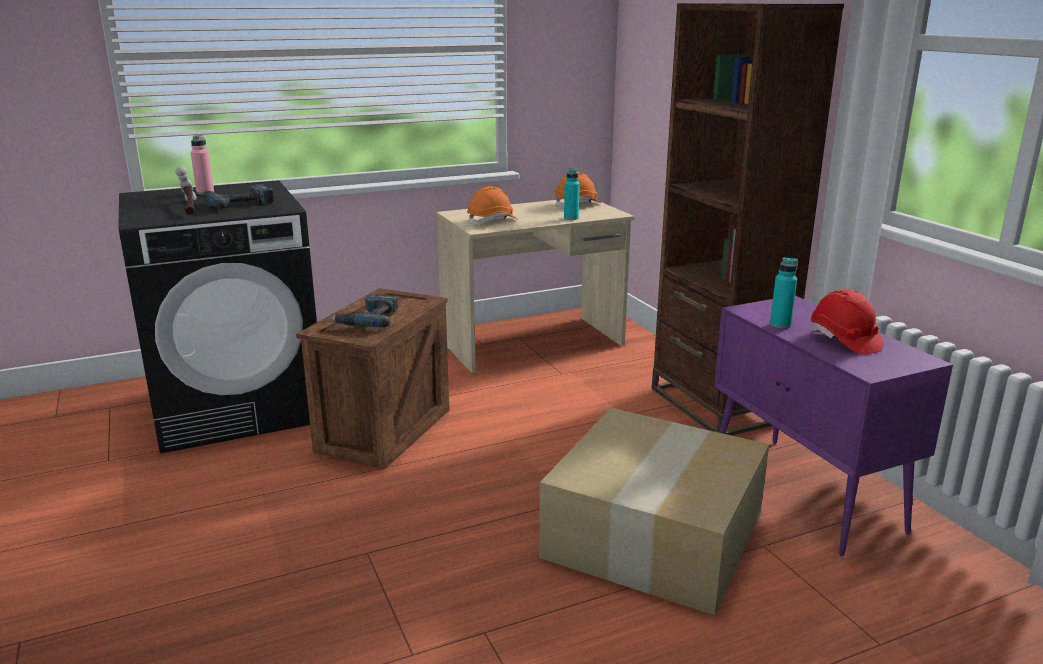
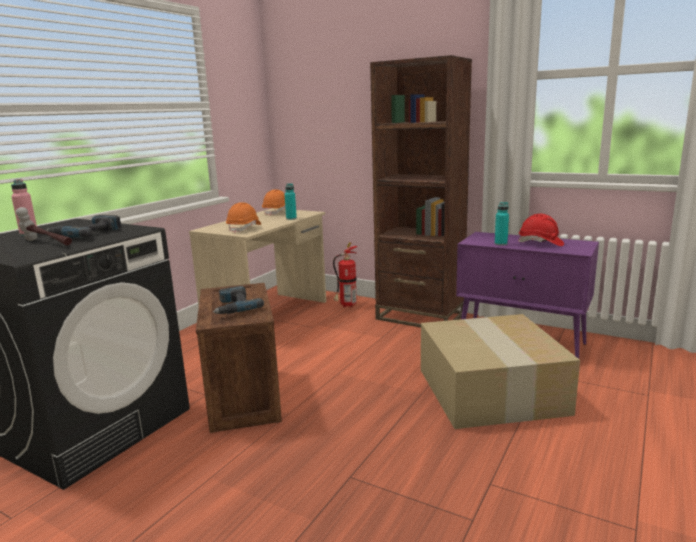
camera: 35 degrees left, 5 degrees down
(641, 359) = (346, 306): none -> fire extinguisher

